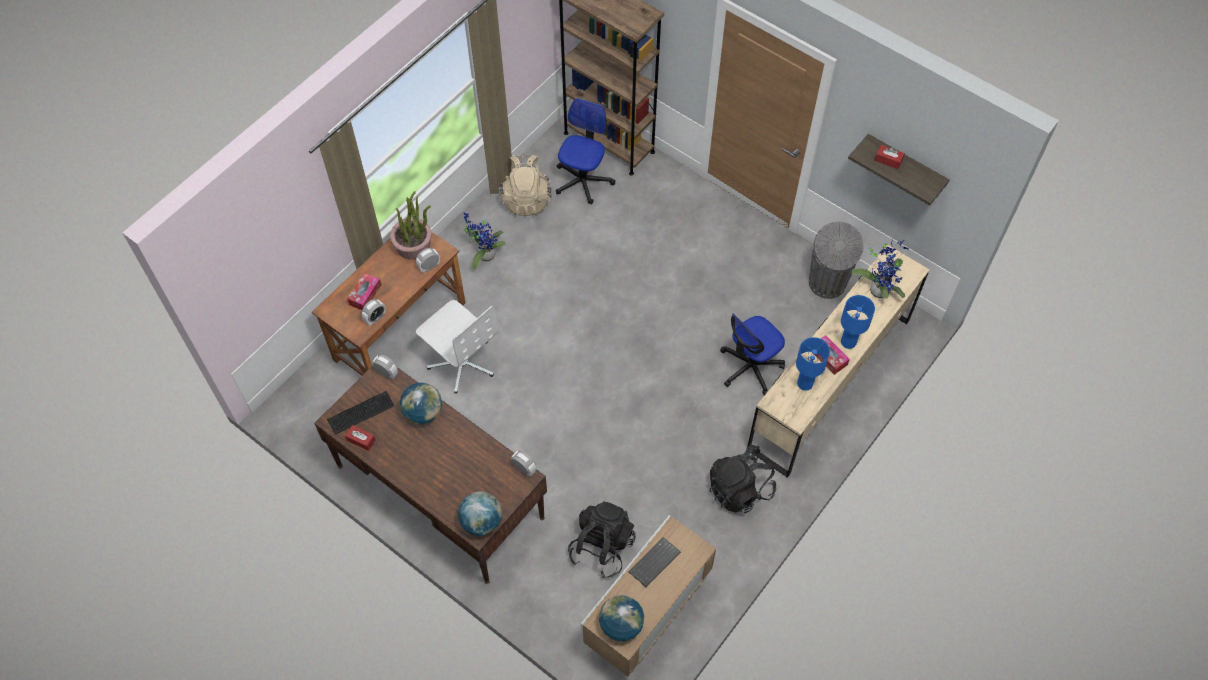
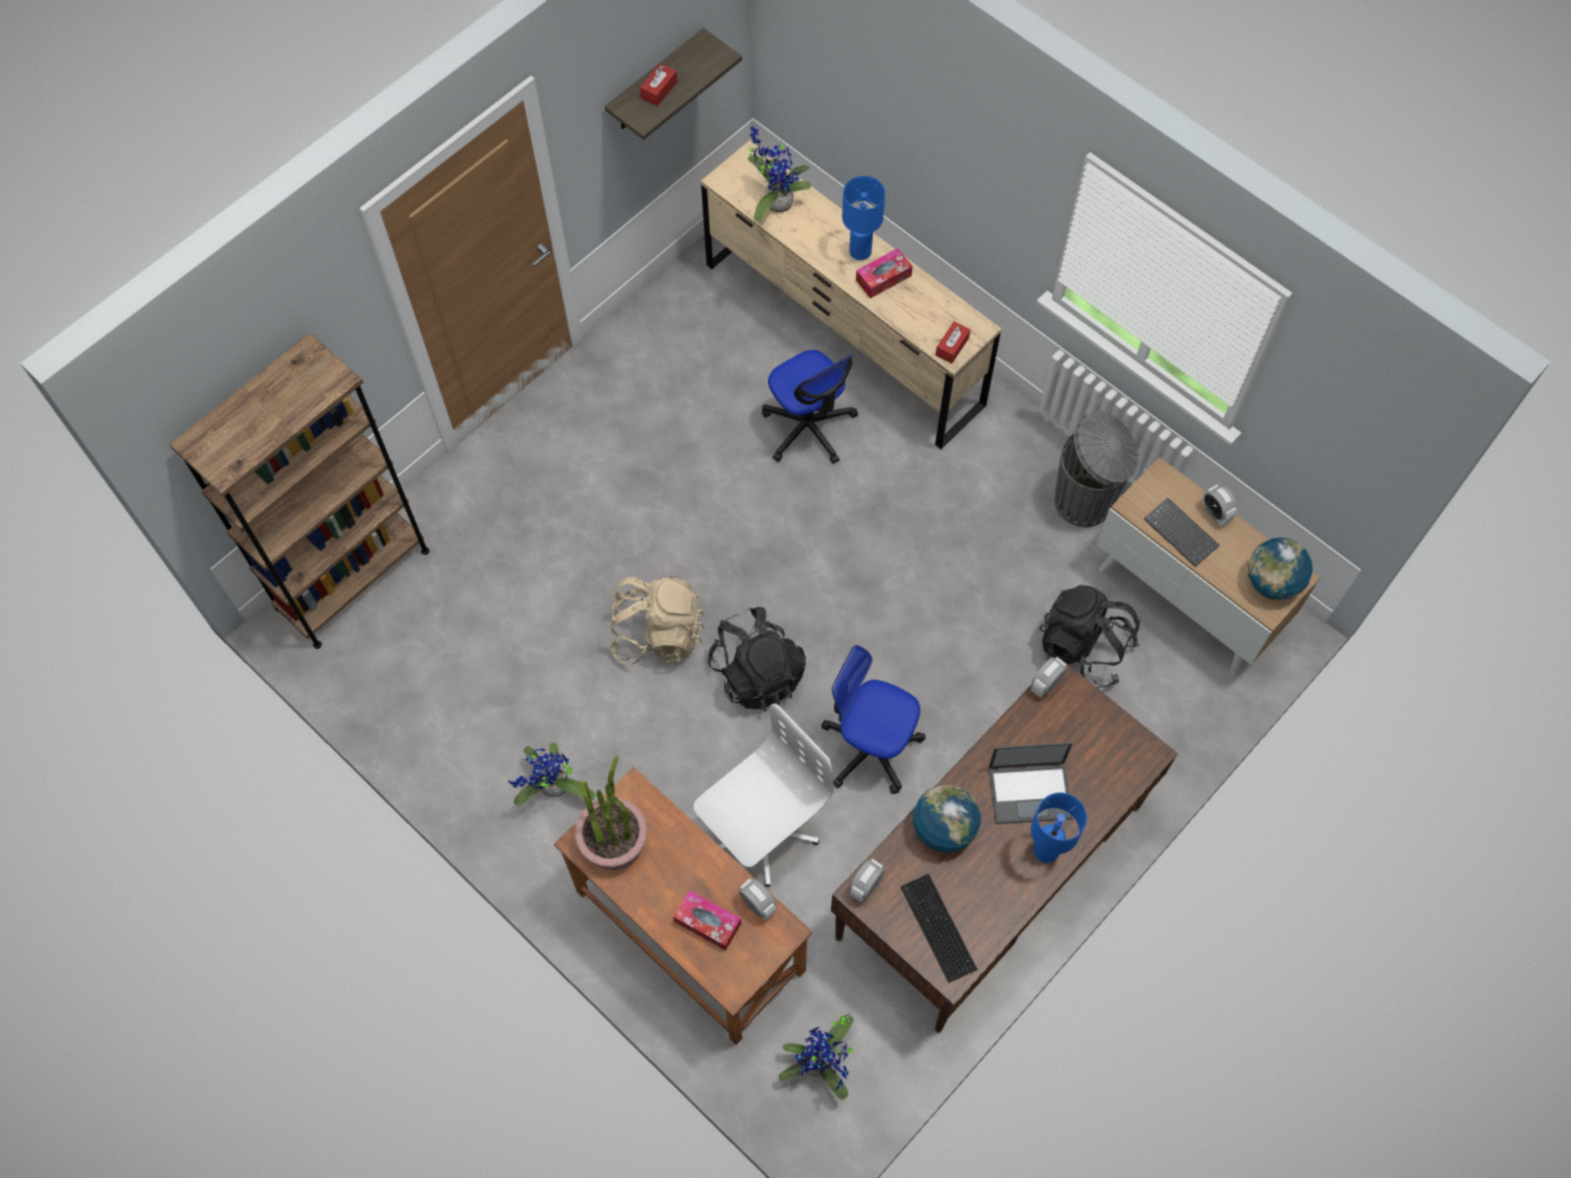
camera: 85 degrees left, 5 degrees up
(320, 404) = (821, 1064): none -> potted plant
(361, 440) = (989, 926): red tissue box -> red tissue box (952, 346)
(429, 267) = (662, 815): alarm clock -> alarm clock (1215, 513)
(448, 461) = (1031, 792): none -> laptop
(482, 522) = (1132, 747): globe -> none
(526, 199) = (448, 716): beige backpack -> beige backpack (657, 633)
(583, 181) = (426, 625): office chair -> office chair (871, 747)
(740, 489) = (1001, 464): black backpack -> black backpack (757, 673)
(804, 383) = (923, 312): blue table lamp -> blue table lamp (1046, 851)
(827, 284) = (678, 312): grey trash can -> grey trash can (1085, 502)

